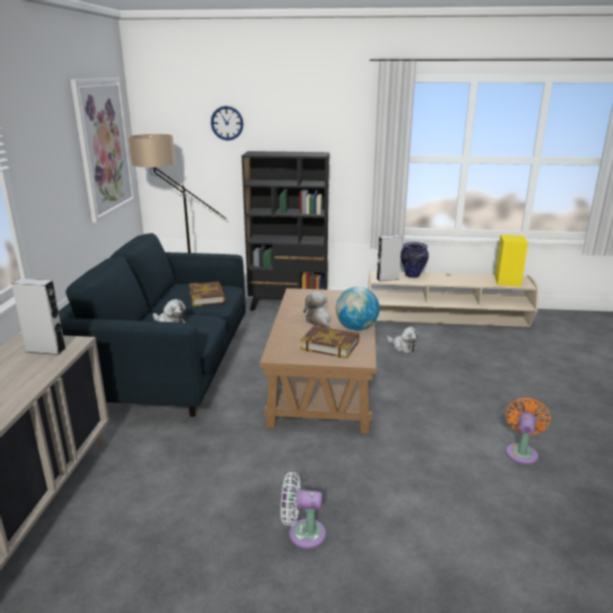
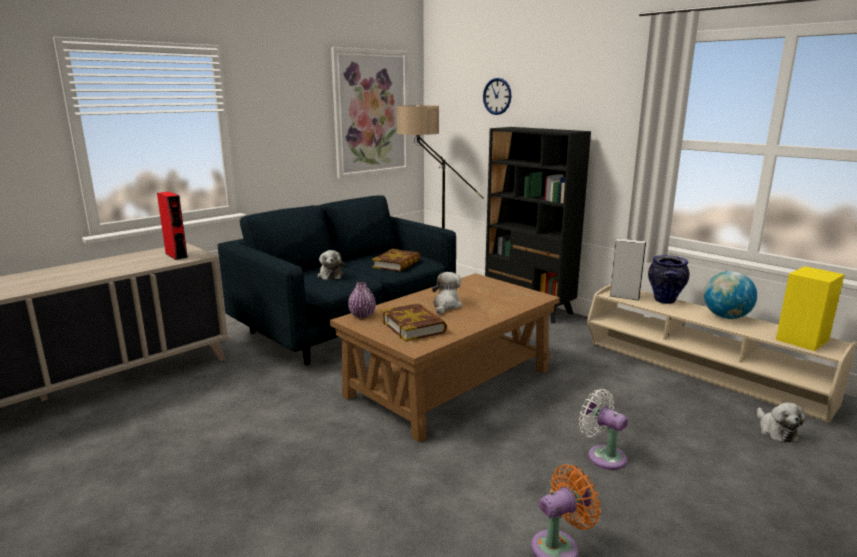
camera: 40 degrees right, 5 degrees down
(46, 350) = (176, 255): grey speaker -> red speaker
(277, 350) = (362, 315): none -> purple vase
(302, 533) = (232, 488): white fan -> white fan (603, 456)
(356, 328) = (469, 321): globe -> globe (726, 317)
(403, 347) = (592, 381): plush toy -> plush toy (776, 431)

